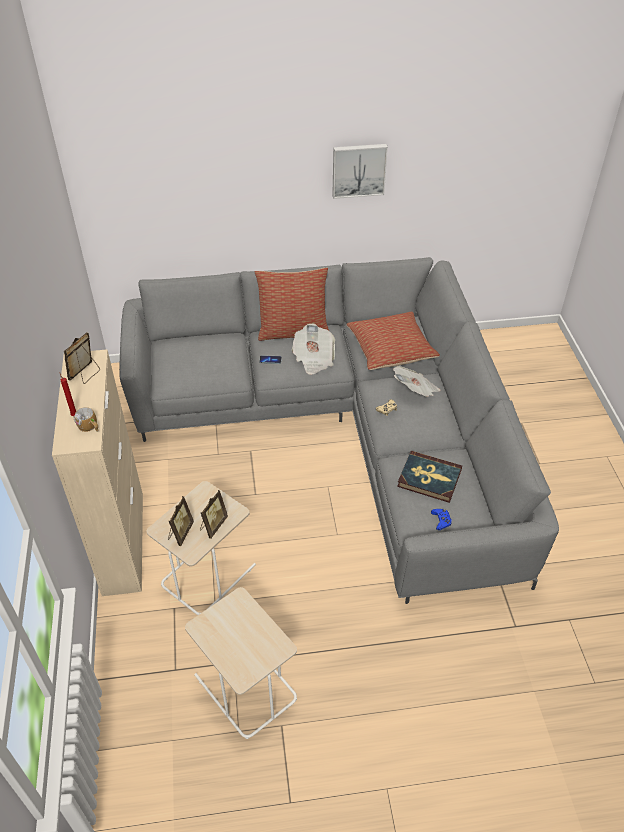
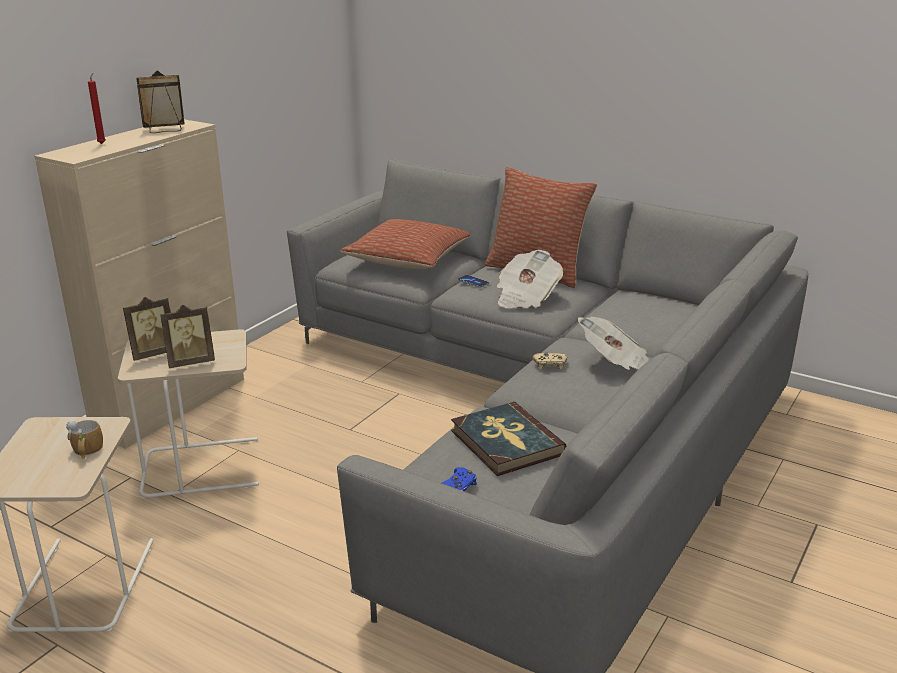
camera: 40 degrees right, 20 degrees down
(89, 427) = (96, 151): mug -> mug (86, 451)
(358, 170) = (683, 60): picture -> none
(390, 349) = (638, 321): pillow -> pillow (408, 259)

